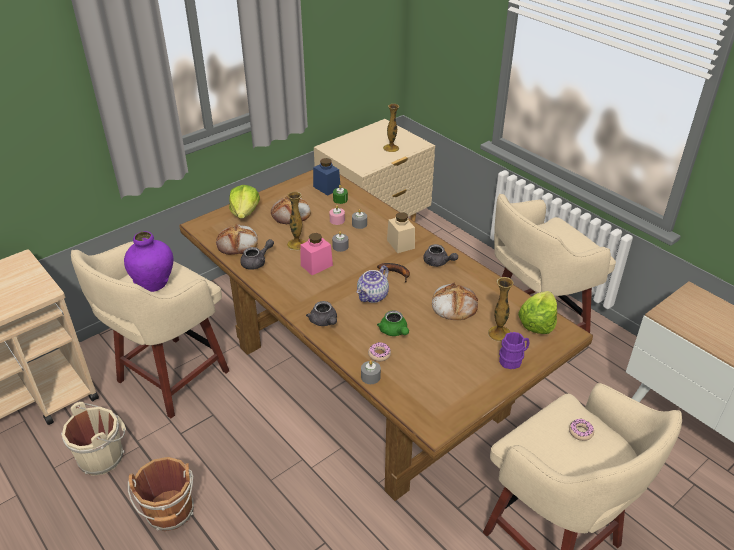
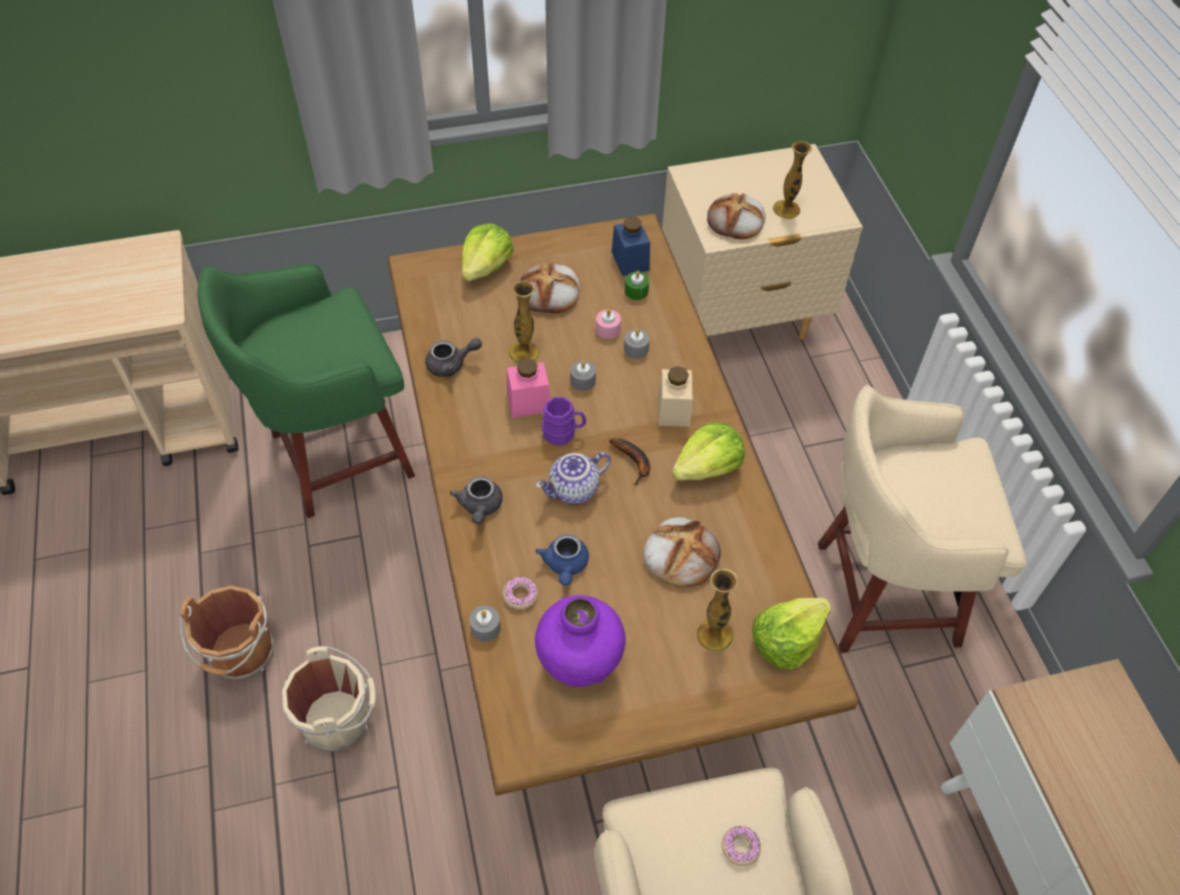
camera: 25 degrees right, 15 degrees up
(103, 456) = (204, 538): beige bucket -> beige bucket (339, 719)
(154, 284) = (315, 340): purple vase -> purple vase (579, 665)
(170, 378) = (336, 457): beige stool -> green stool
(238, 243) = (445, 320): bread -> bread (736, 221)
(394, 332) = (565, 566): green teapot -> blue teapot
(438, 263) = (708, 467): grey teapot -> lettuce
(513, 360) = (704, 690): purple mug -> purple mug (564, 433)

